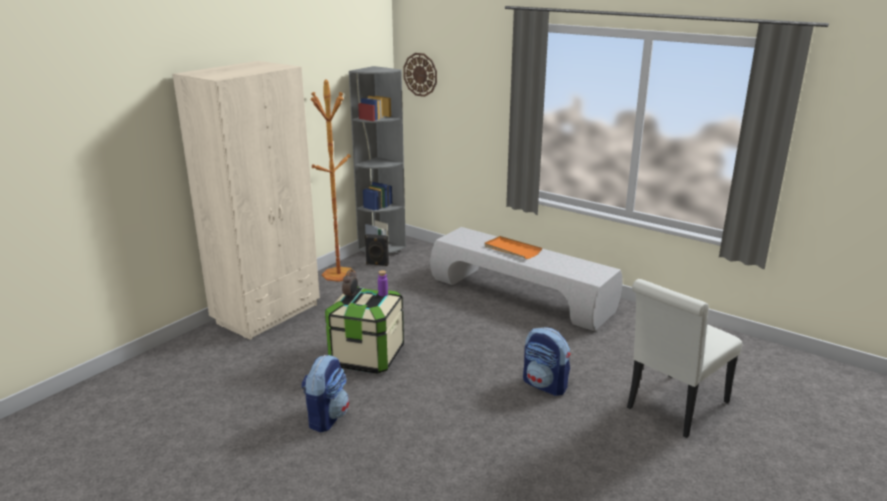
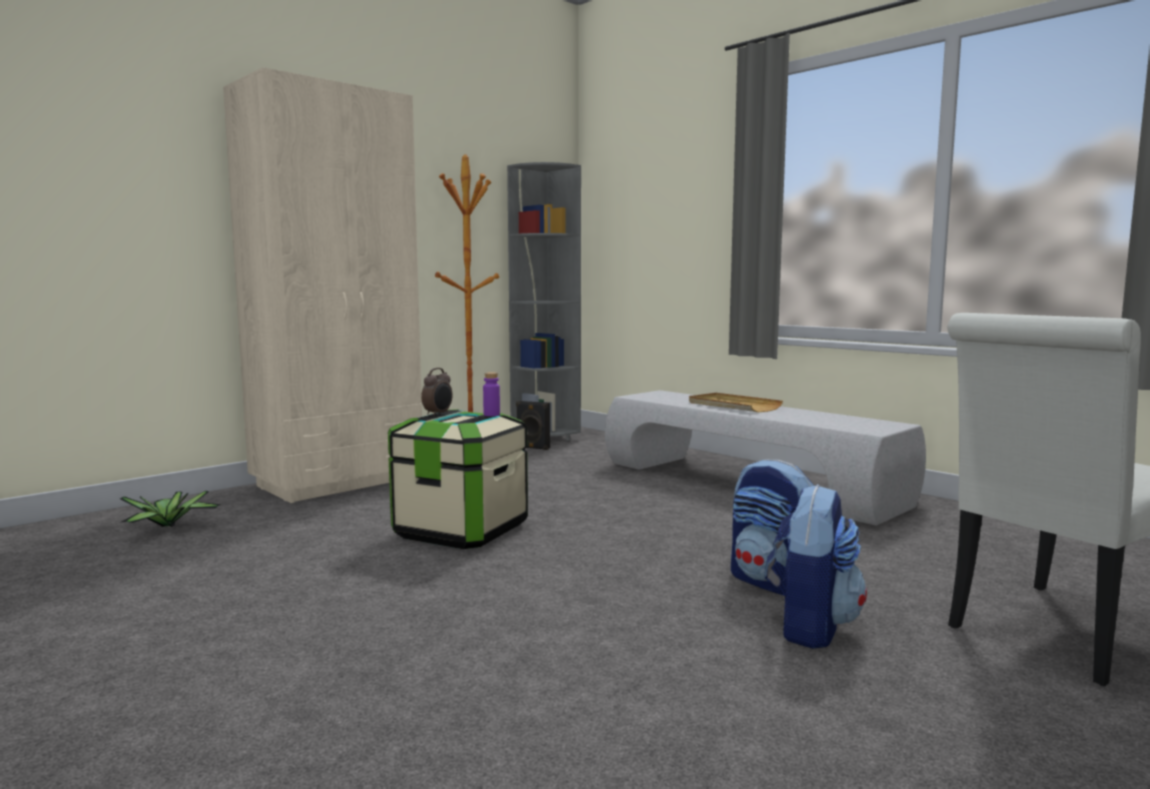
camera: 10 degrees right, 15 degrees down
(189, 369) = (170, 526): none -> potted plant
(326, 417) = (339, 595): backpack -> backpack (810, 626)
(420, 74) = (611, 185): wall clock -> none
(512, 249) = (733, 406): orange tray -> beige tray

